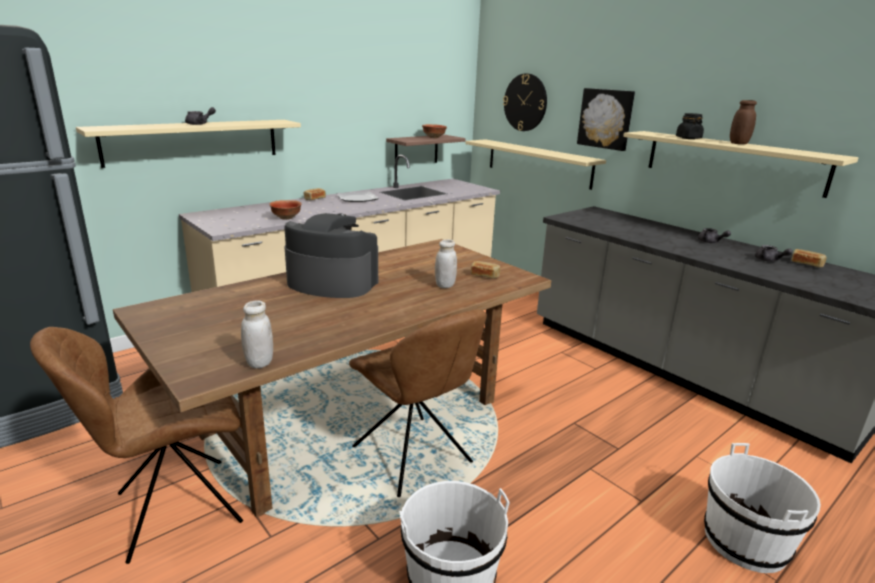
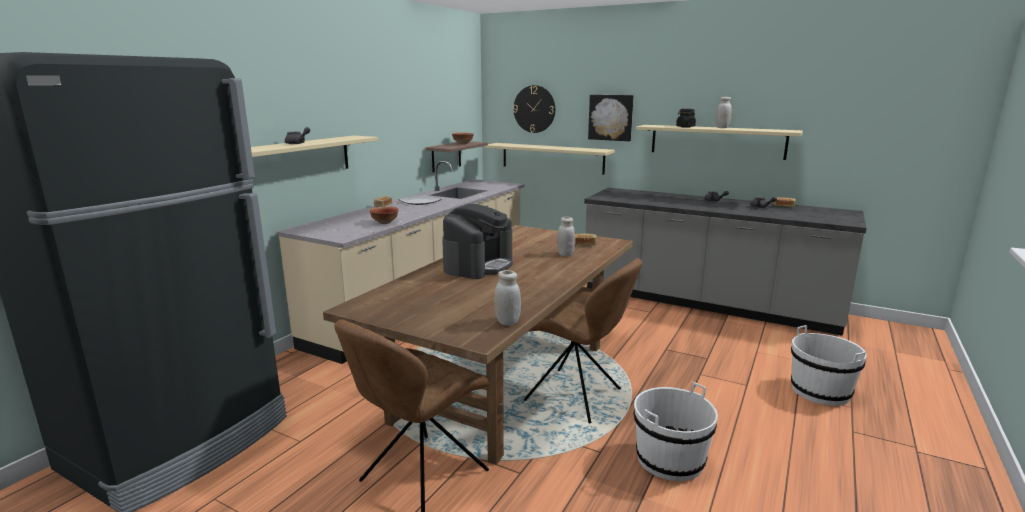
camera: 20 degrees left, 5 degrees down
(331, 283) = (478, 265): coffee machine -> coffee machine turned 120 degrees clockwise
(738, 143) = (722, 128): brown jar -> white jar

